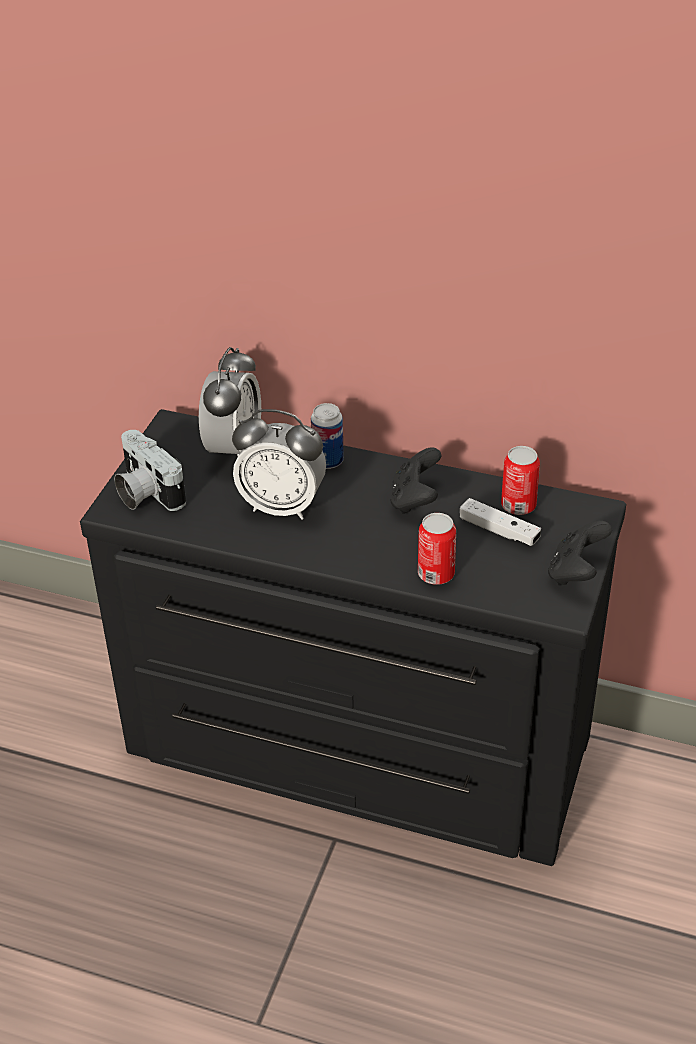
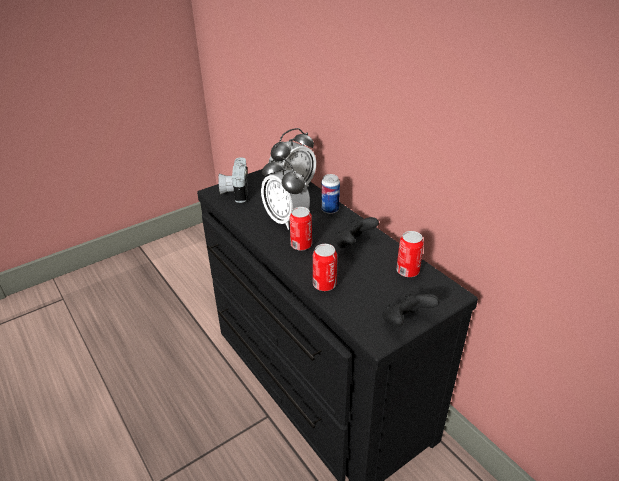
camera: 35 degrees right, 5 degrees down
(346, 534) = (301, 245): none -> can
(499, 530) = (383, 279): white game controller -> none

